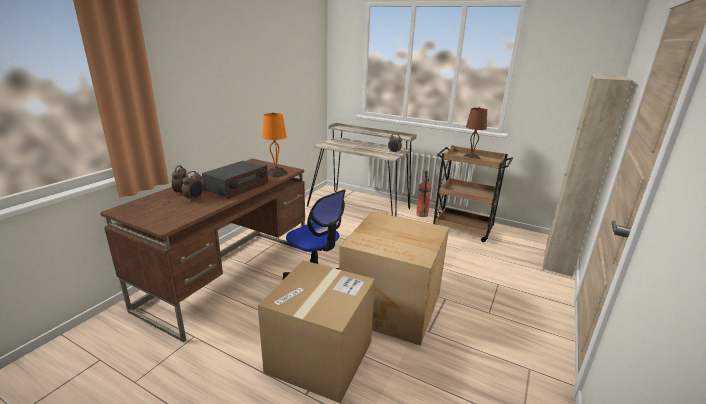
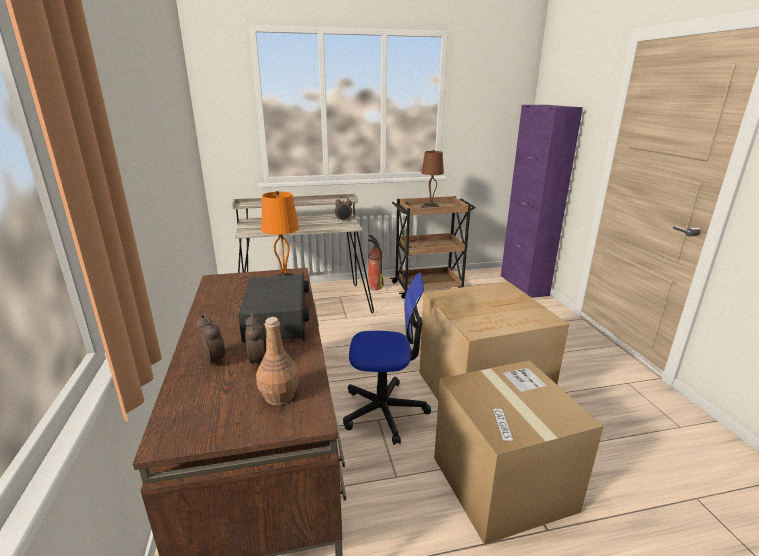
camera: 40 degrees left, 0 degrees up
(173, 214) = (280, 396): none -> brown bottle
(558, 259) = (523, 285): beige cabinet -> purple cabinet

